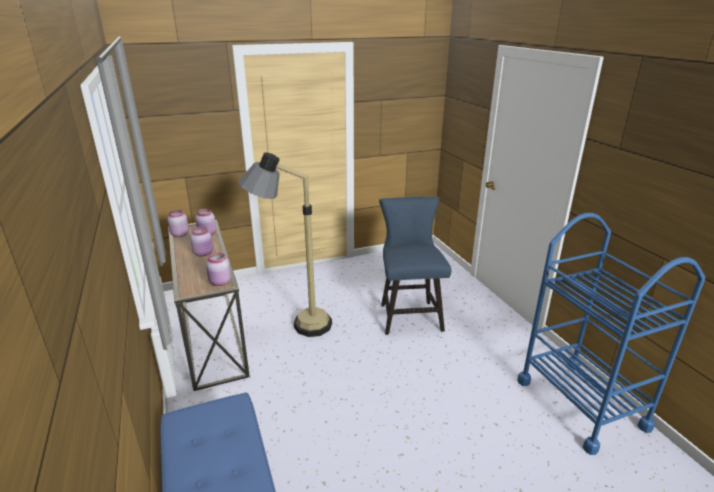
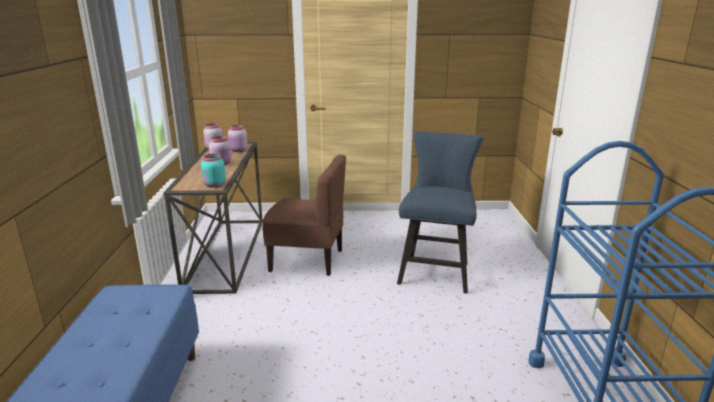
camera: 20 degrees right, 5 degrees down
(220, 282) = (214, 185): pink jar -> turquoise jar
(295, 327) = (307, 260): floor lamp -> brown chair

